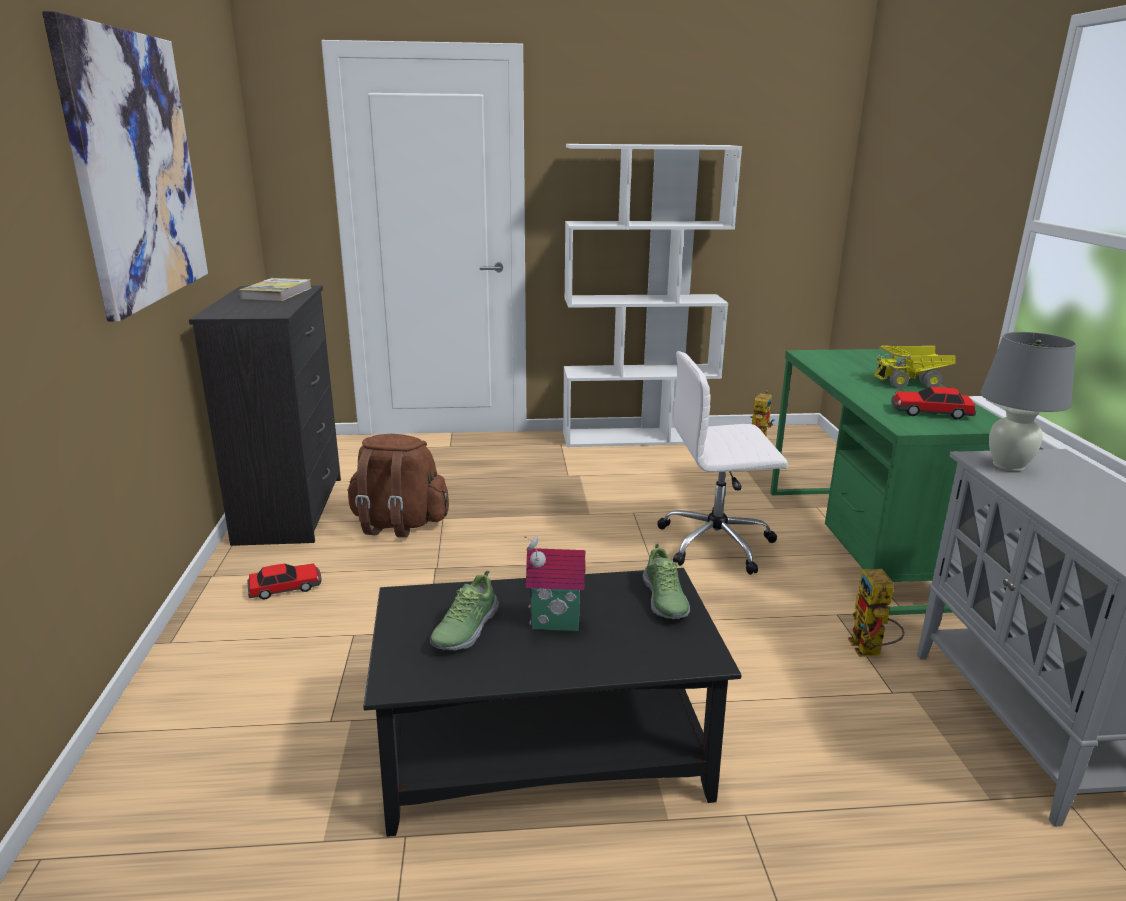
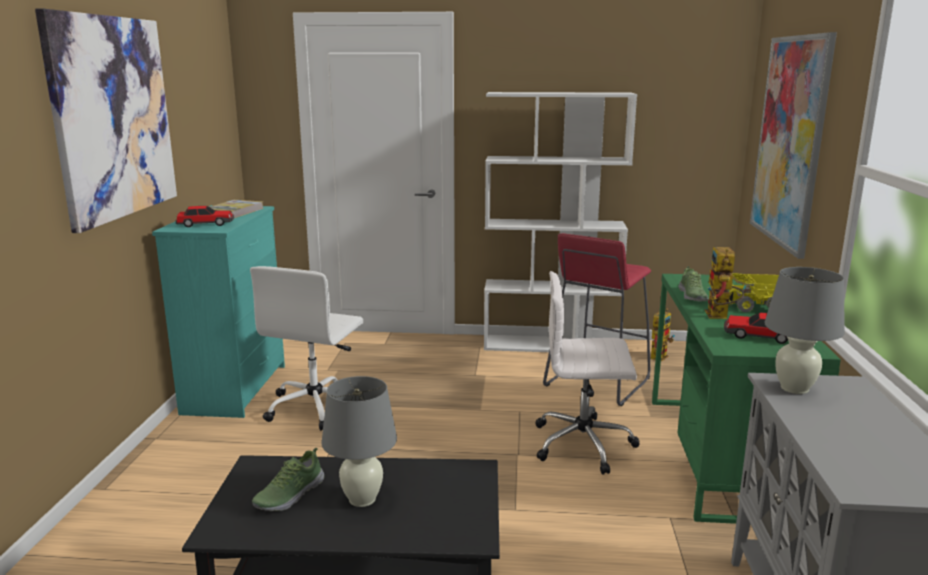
camera: 10 degrees right, 5 degrees down
(285, 588) = (207, 453): toy car -> toy car (206, 224)
(291, 509) = (236, 388): black dresser -> turquoise dresser
(398, 524) = (316, 407): brown backpack -> white office chair
(554, 626) = (362, 499): toy house -> grey table lamp
(664, 600) = (465, 485): shoe -> shoe (692, 296)
(703, 474) = (596, 382): none -> red stool
(870, 652) = (687, 554): toy robot -> toy robot (720, 317)
(919, 198) = (789, 141): none -> picture

